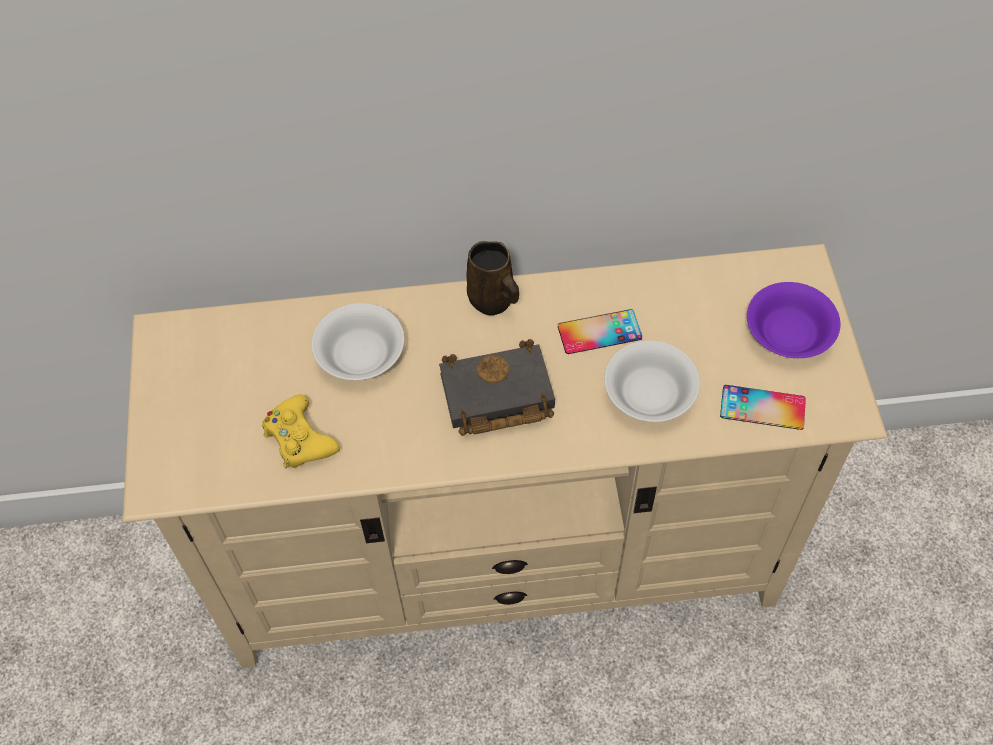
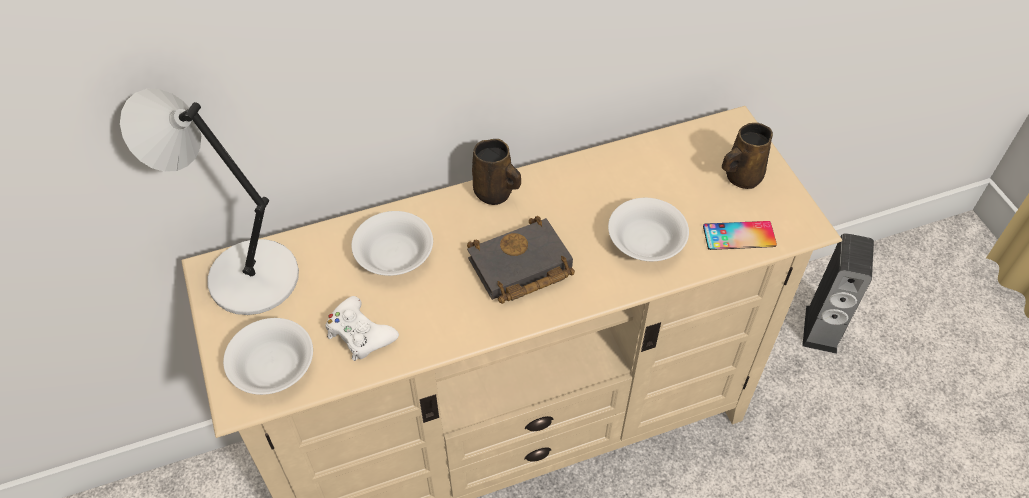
camera: 15 degrees left, 5 degrees down
(197, 348) = (248, 277): none -> grey table lamp
(198, 458) = (272, 368): none -> white bowl
(299, 439) = (360, 334): yellow game controller -> white game controller
(599, 332) = (590, 202): phone -> none
(789, 334) = (741, 177): purple bowl -> brown mug
(906, 515) = (821, 329): none -> speaker

